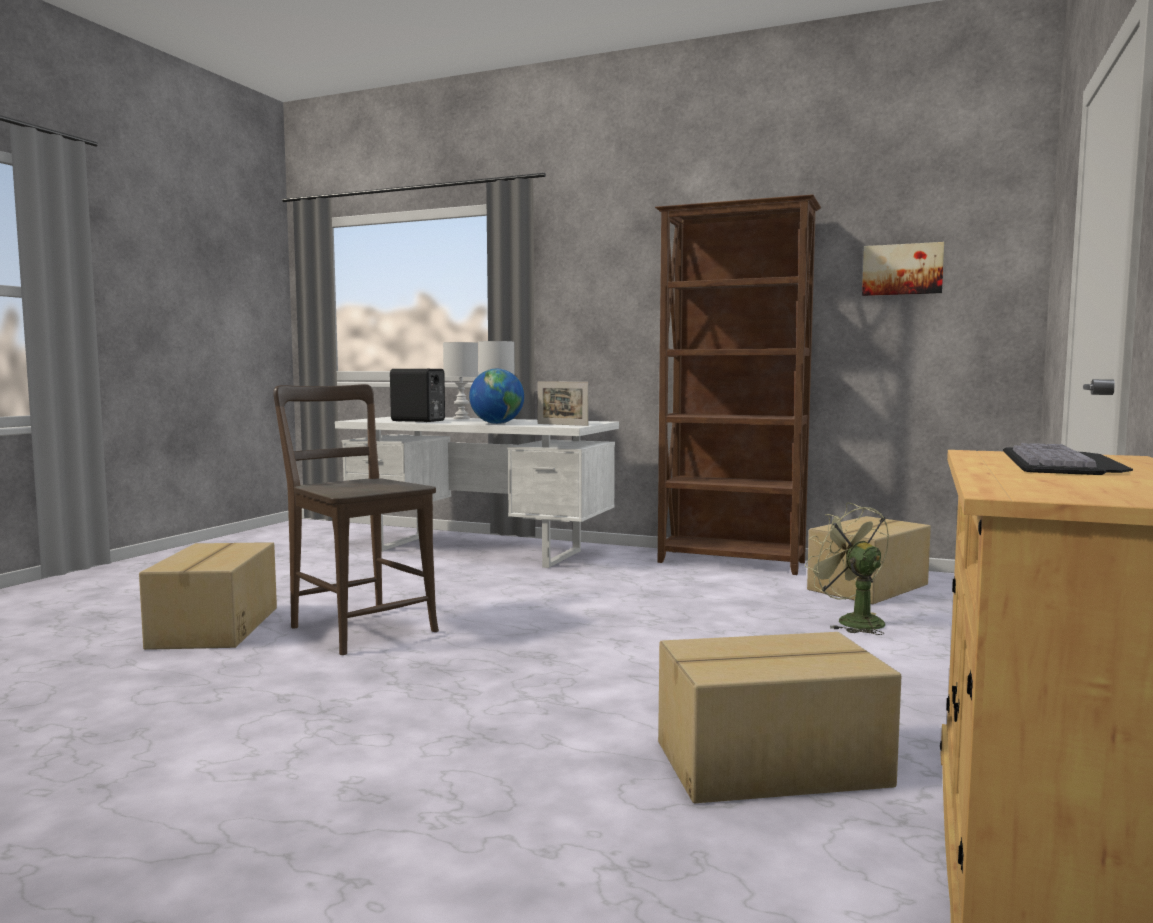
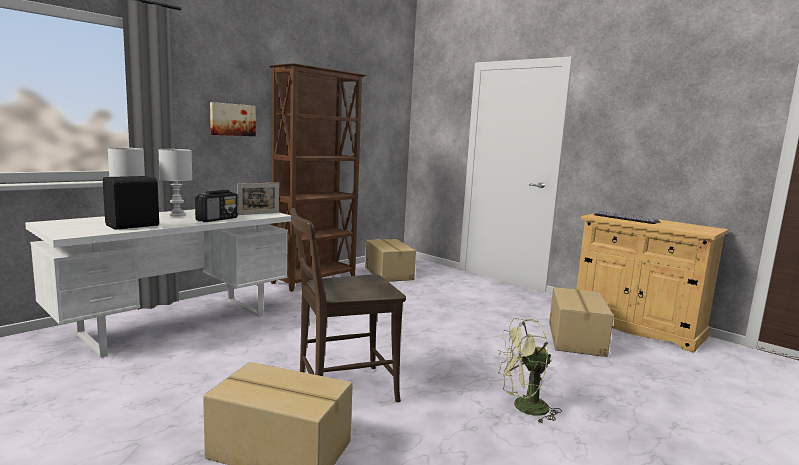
camera: 70 degrees left, 5 degrees up
(497, 423) = (217, 219): globe -> radio
(851, 621) = (433, 289): green fan -> green fan (524, 408)
(902, 269) = (368, 115): picture -> picture (232, 119)

